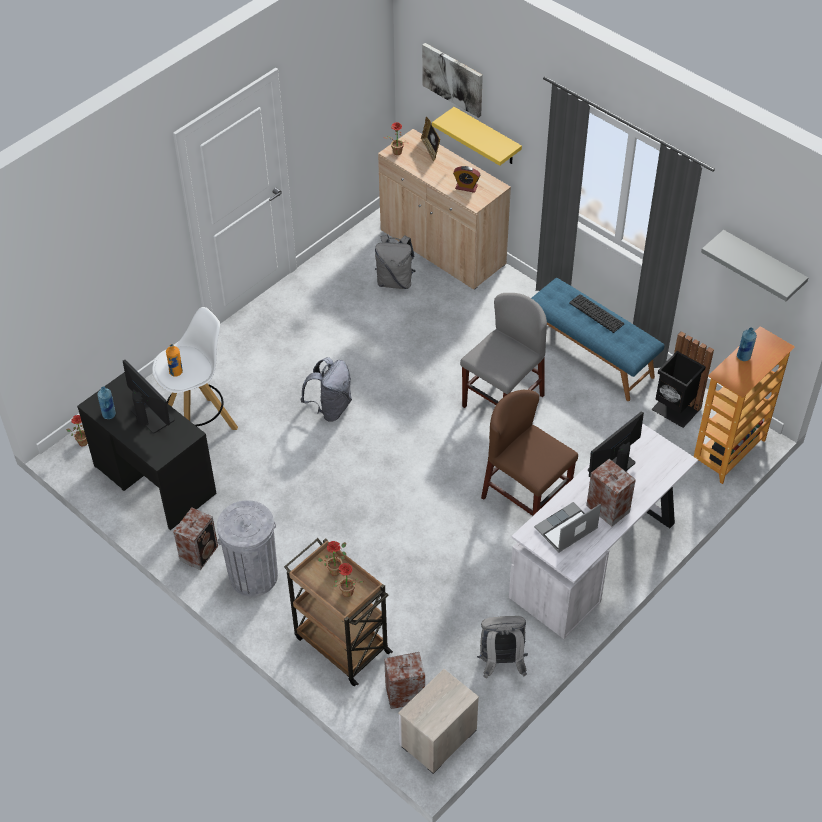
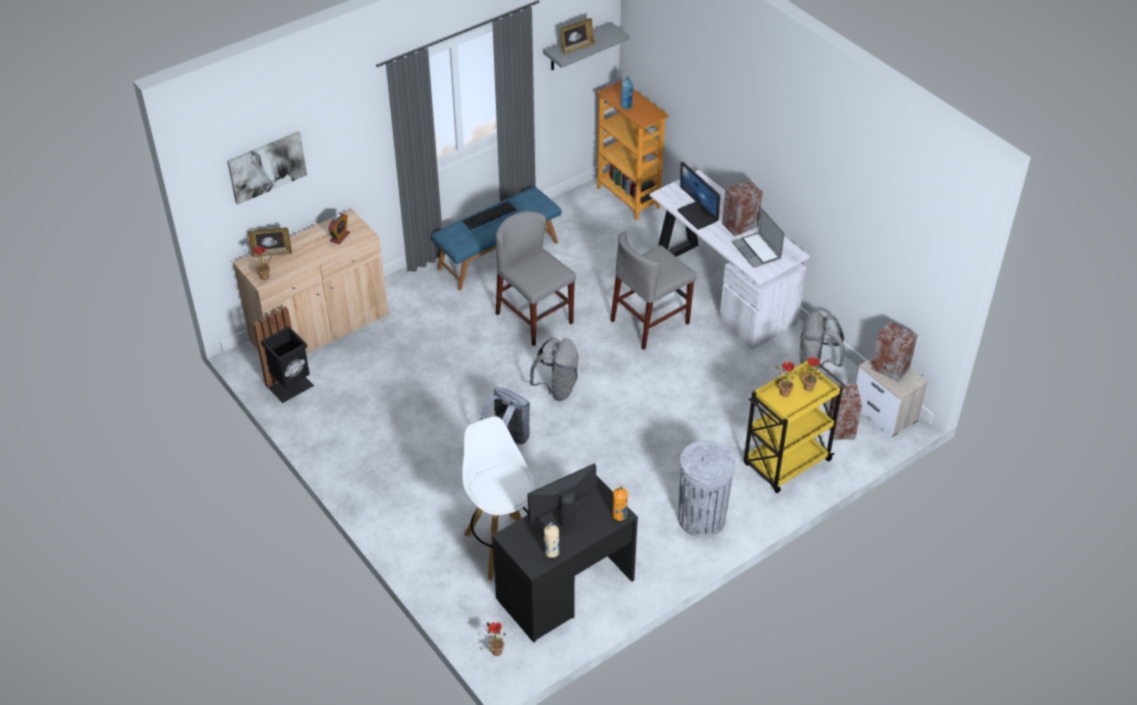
camera: 80 degrees left, 5 degrees down
(109, 414) = (551, 552): blue bottle -> beige bottle
(176, 372) = (508, 491): orange bottle -> orange bottle (619, 515)
(200, 552) = (666, 557): speaker -> speaker (889, 368)
(340, 643) = (785, 463): brown cart -> yellow cart
(395, 281) = (352, 370): grey backpack -> grey backpack (557, 388)
(487, 137) = (315, 187): yellow shelf -> none
(525, 498) = (650, 322): brown chair -> grey chair
(675, 410) = (576, 218): black trash can -> black trash can (291, 386)
(738, 256) = (576, 48): none -> picture frame

